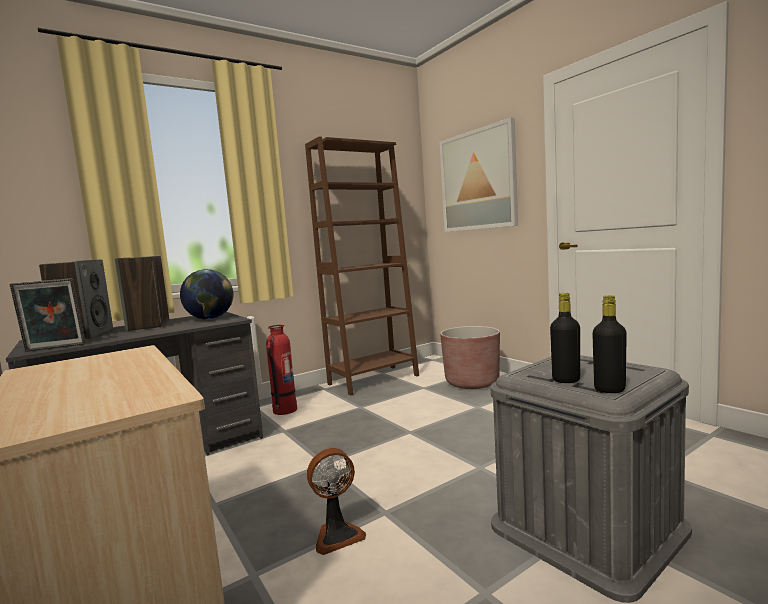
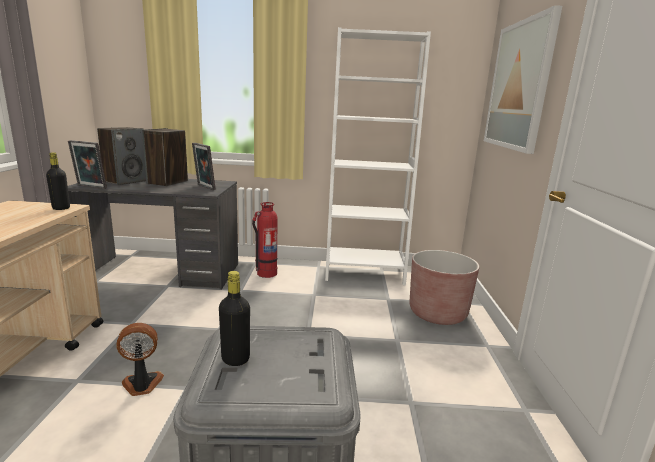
camera: 35 degrees right, 10 degrees up
(210, 319) = (204, 187): globe -> picture frame
(337, 535) = (142, 385): fan -> fan turned 150 degrees clockwise
(373, 380) = (364, 273): brown bookcase -> white bookcase
(609, 389) = (225, 390): black bottle -> black bottle (61, 208)

